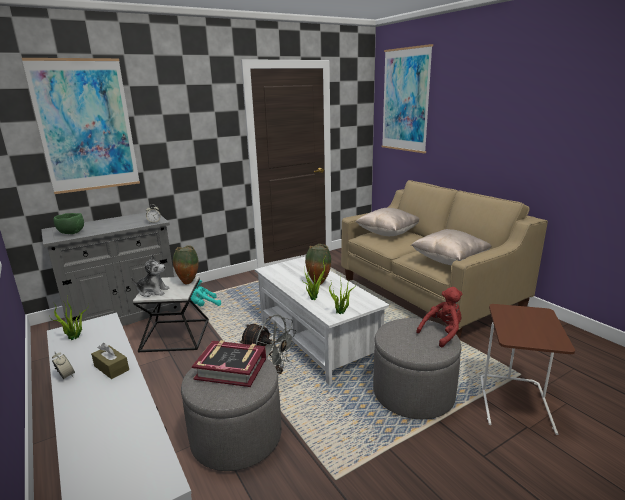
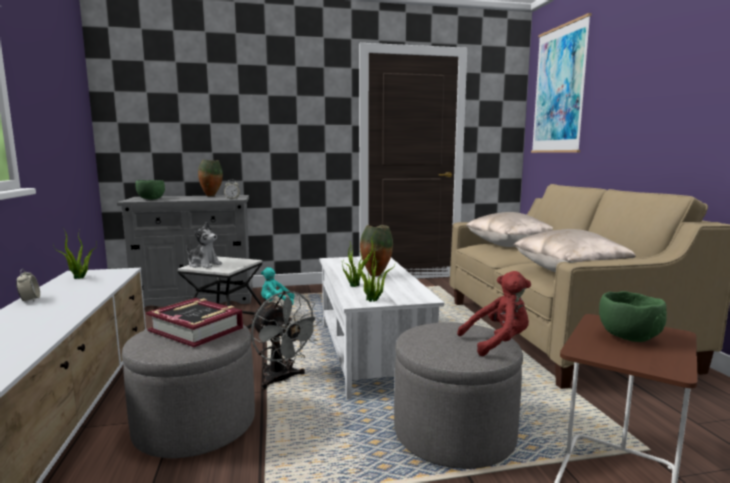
camera: 20 degrees right, 10 degrees down
(86, 126) = (190, 100): picture -> none
(111, 368) = (74, 301): brown tissue box -> none
(188, 282) = (245, 263): vase -> vase (211, 196)
(525, 322) = (629, 338): none -> green bowl

